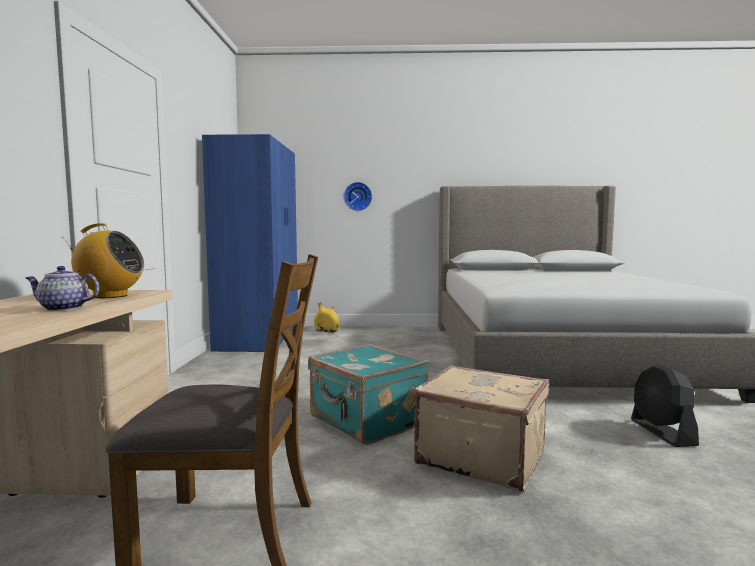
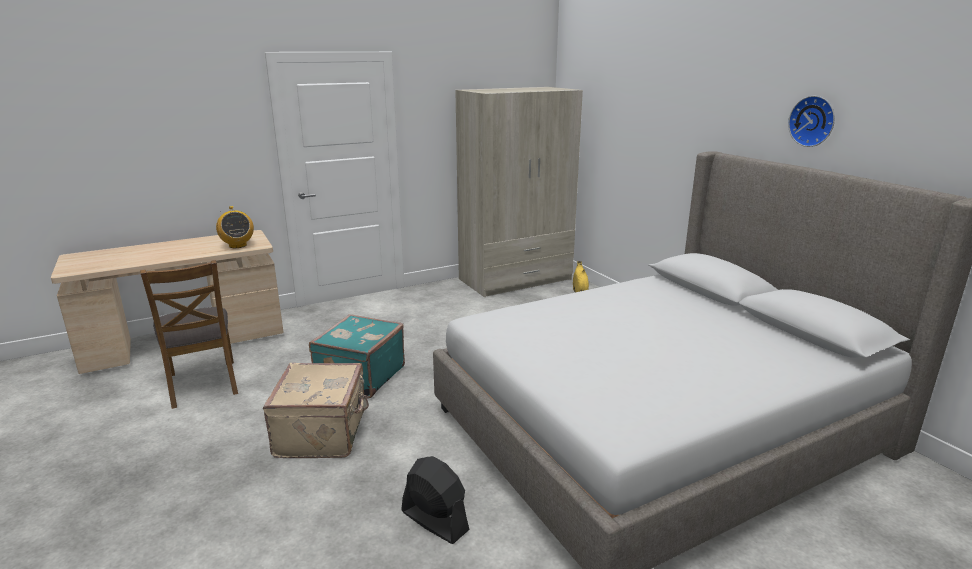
camera: 60 degrees right, 15 degrees up
(62, 308) = (192, 252): teapot -> none
(259, 338) = (516, 279): blue wardrobe -> beige wardrobe
(358, 196) = (636, 147): wall clock -> wall clock (813, 121)
(662, 432) = (434, 521): black fan -> black fan turned 75 degrees clockwise

